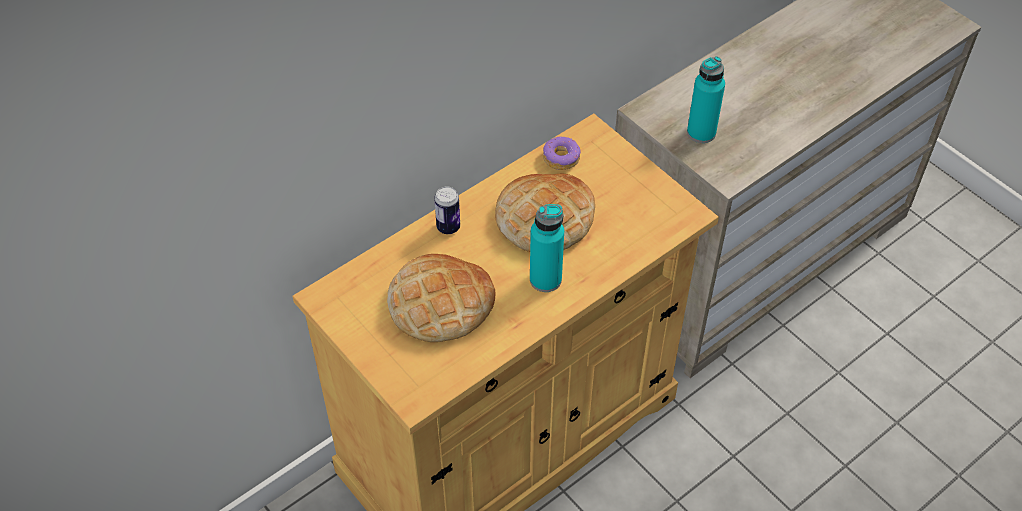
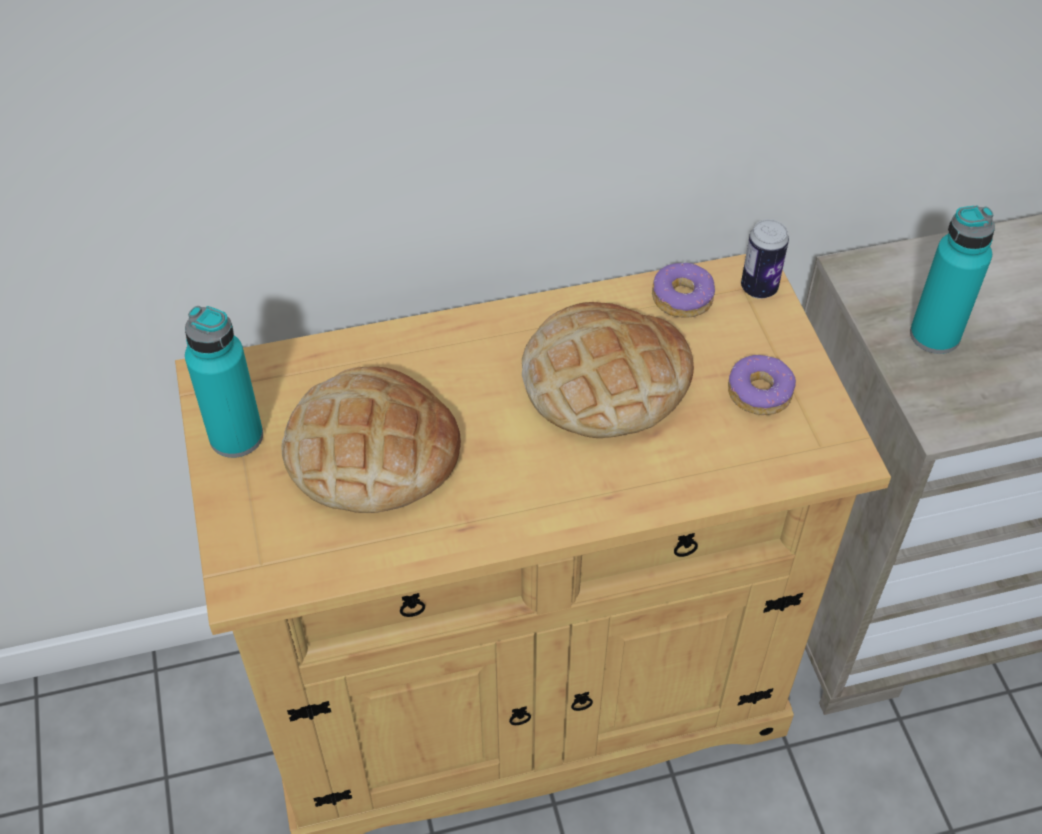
camera: 25 degrees right, 0 degrees up
(448, 227) = (452, 342): can -> can (759, 288)
(545, 279) = (551, 473): turquoise bottle -> turquoise bottle (236, 436)
(630, 196) = (760, 393): none -> donut

